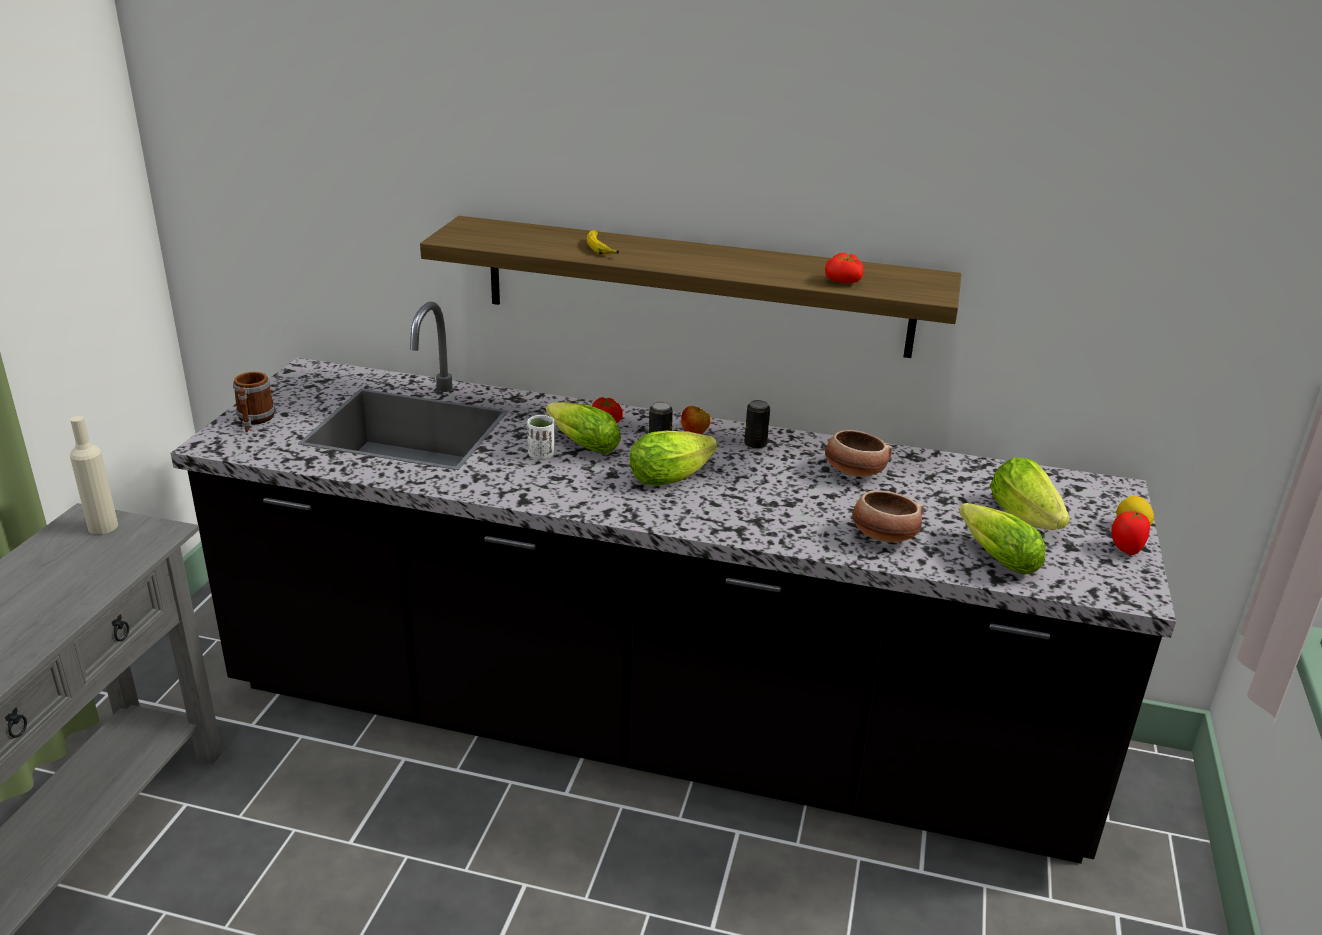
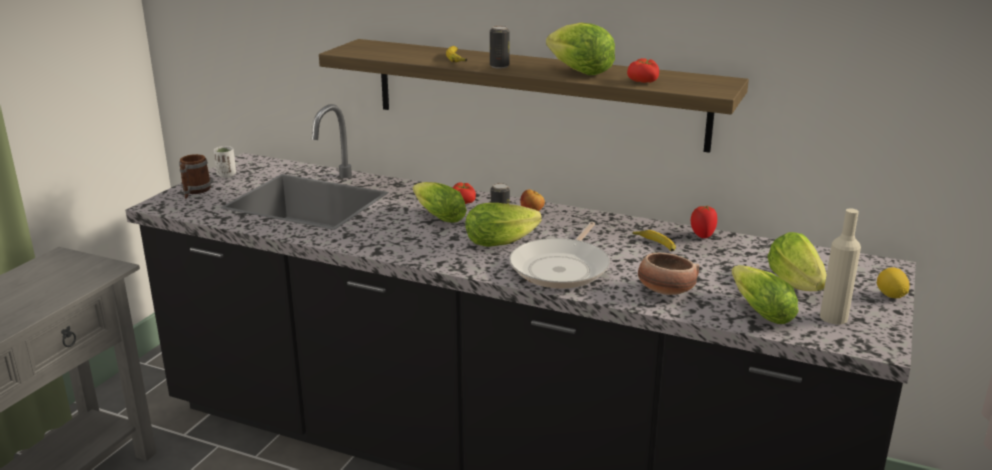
camera: 10 degrees right, 5 degrees down
(103, 526) = (70, 262): beige bottle -> beige bottle (833, 317)
(541, 455) = (403, 222): white cup -> white cup (226, 175)
(755, 444) = (579, 222): can -> can (499, 66)
(755, 511) = (562, 268): none -> frying pan
(761, 267) = (580, 72): none -> lettuce
(853, 472) = (655, 244): bowl -> banana
(1125, 549) = (879, 311): tomato -> tomato (702, 235)

